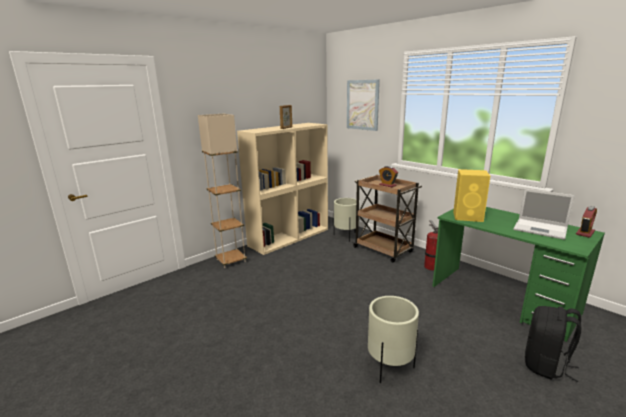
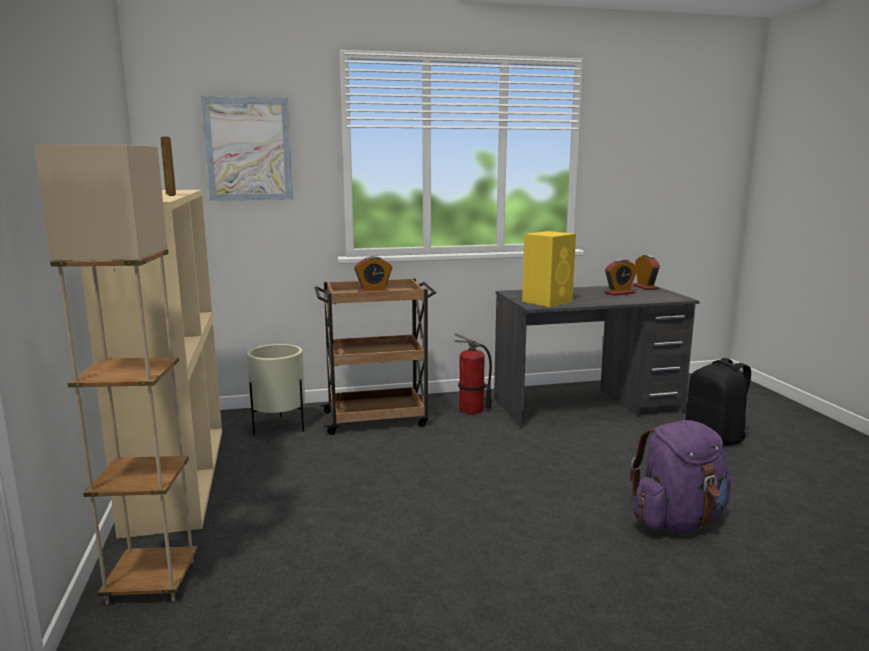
camera: 60 degrees left, 5 degrees down
(390, 367) = (677, 521): beige planter -> purple backpack
(502, 299) = (587, 406): green desk -> grey desk
(541, 229) = (619, 293): laptop -> alarm clock

